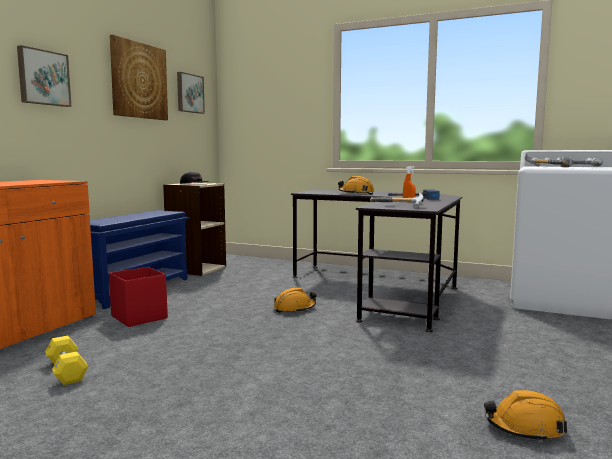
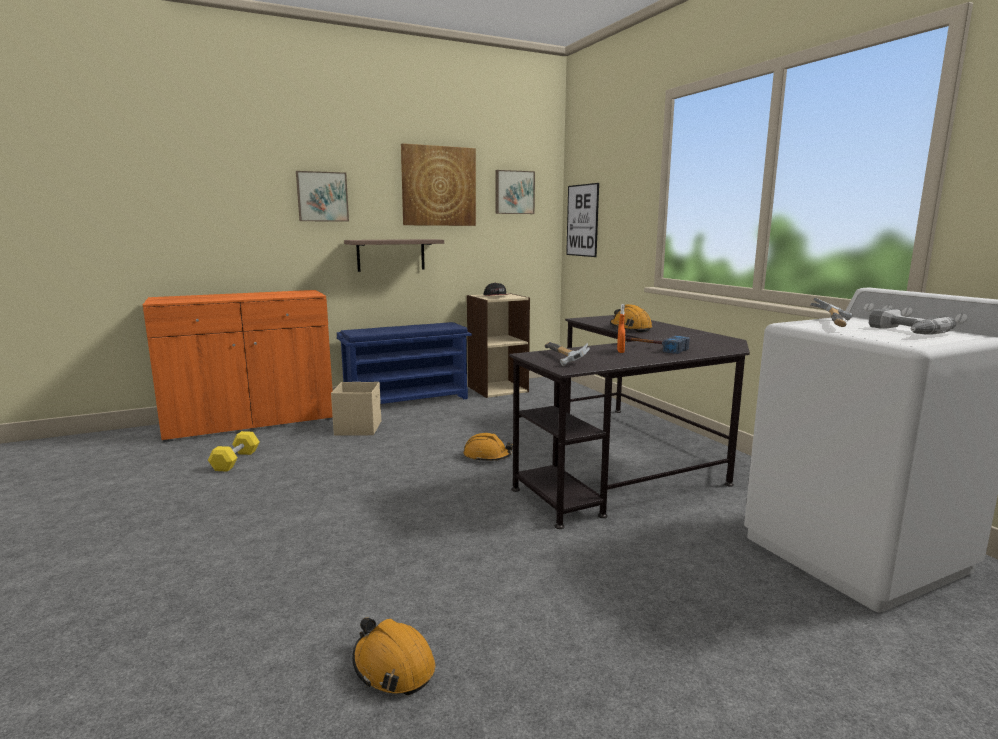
camera: 40 degrees right, 5 degrees up
(104, 144) = (391, 255): none -> shelf
(139, 317) = (359, 428): red storage box -> beige storage box
(245, 120) = (582, 220): none -> picture

